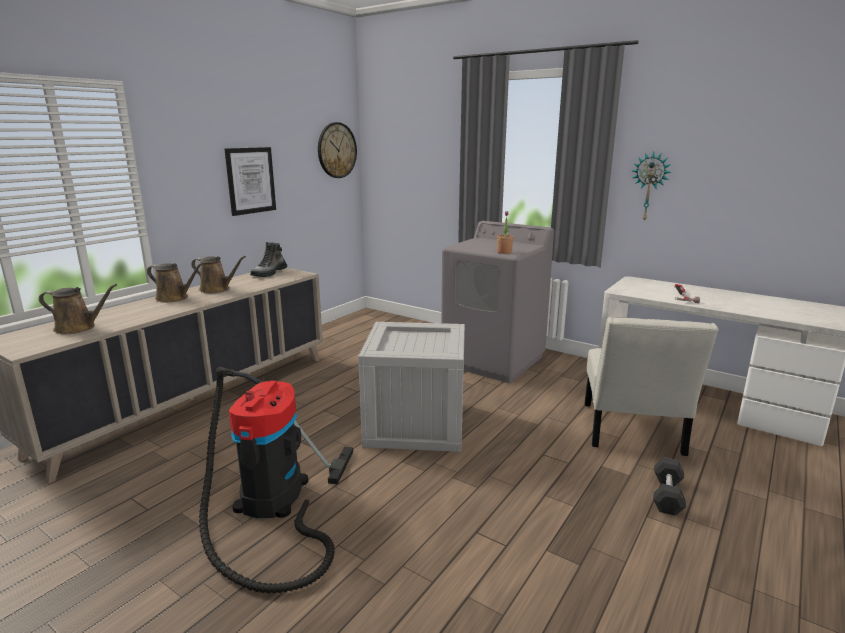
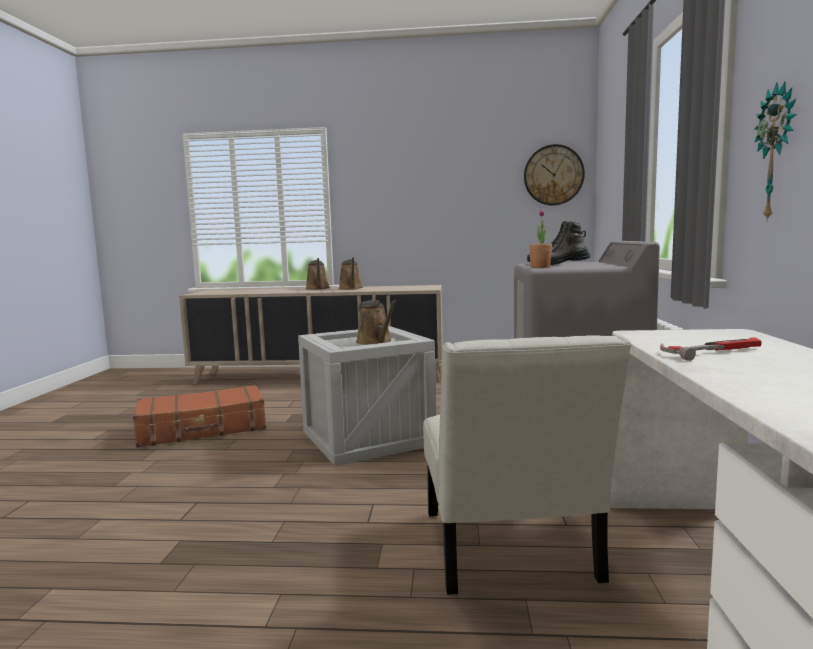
camera: 60 degrees right, 10 degrees down
(78, 328) = (238, 291): brown watering can -> brown watering can (375, 342)
(250, 180) = (434, 204): picture -> none
(269, 273) = (414, 286): boot -> boot (558, 264)
(271, 502) = (203, 429): vacuum cleaner -> brown suitcase
(632, 432) = (509, 552): white chair -> white chair turned 75 degrees counterclockwise
(667, 495) = (347, 604): grey dumbbell -> none

